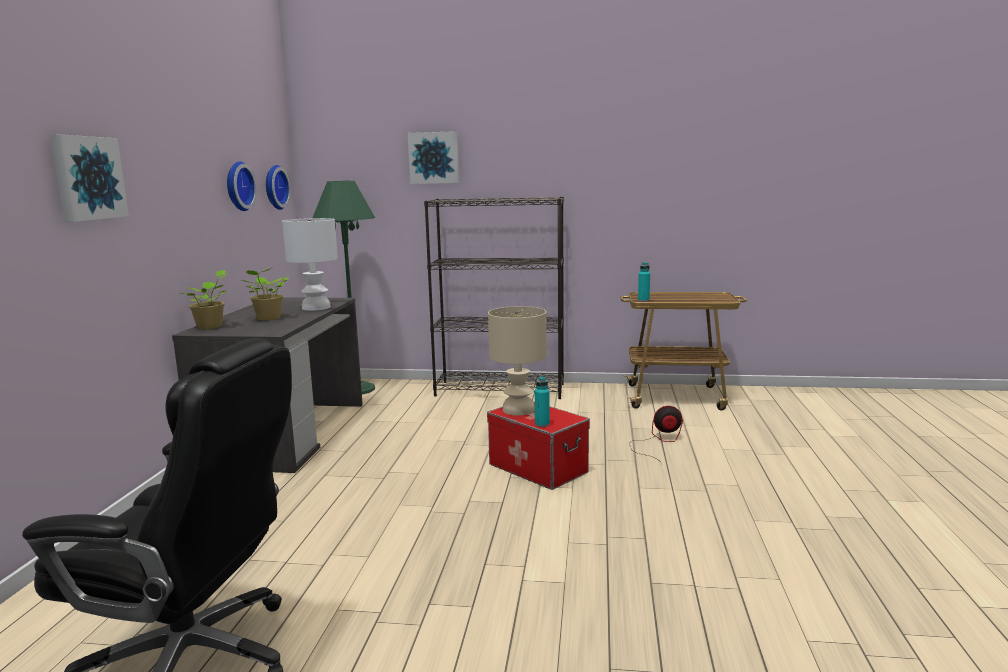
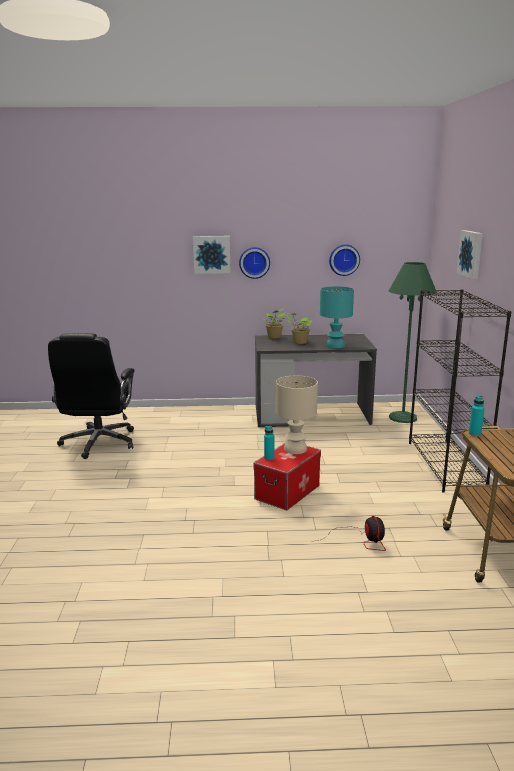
camera: 80 degrees right, 5 degrees up
(274, 187) = (394, 261): wall clock -> wall clock (254, 262)
(316, 308) = (335, 346): white table lamp -> turquoise table lamp

